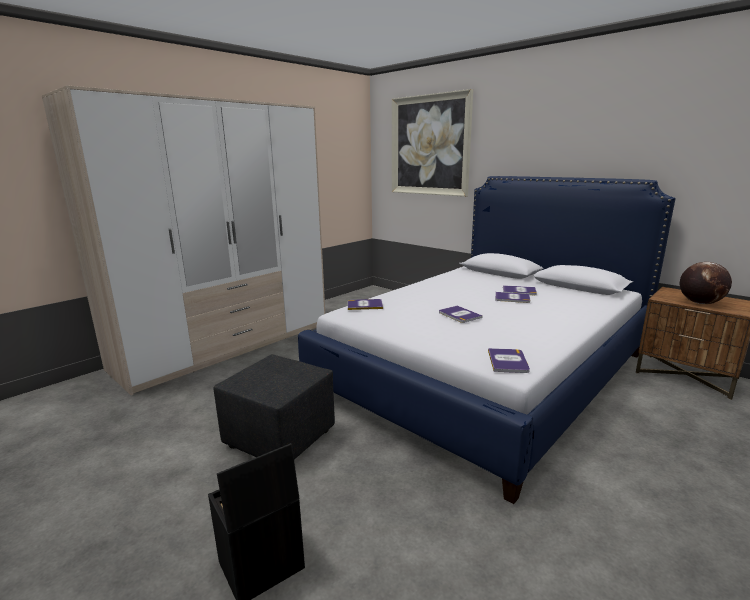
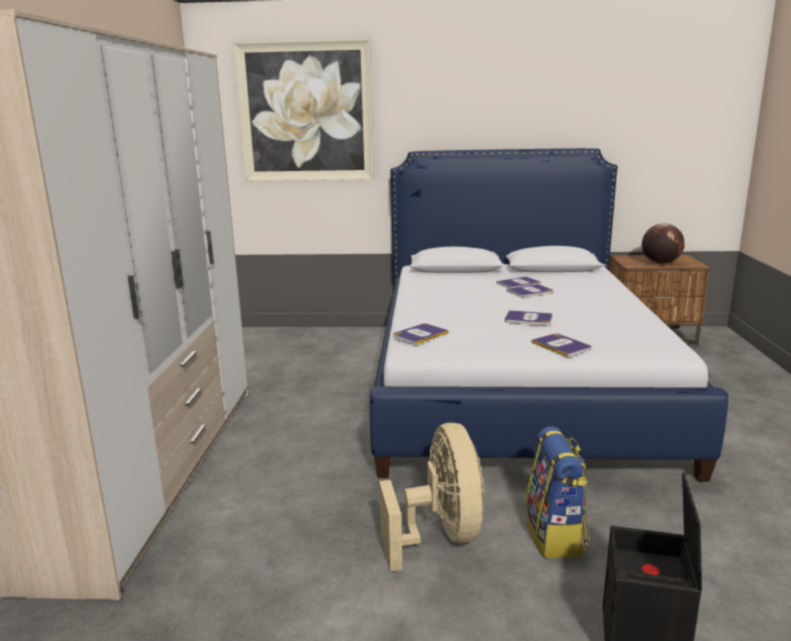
camera: 40 degrees left, 0 degrees up
(280, 438) = (441, 535): black ottoman -> beige fan
(335, 474) = (555, 536): none -> backpack
(508, 361) = (655, 346): book -> book (561, 346)

